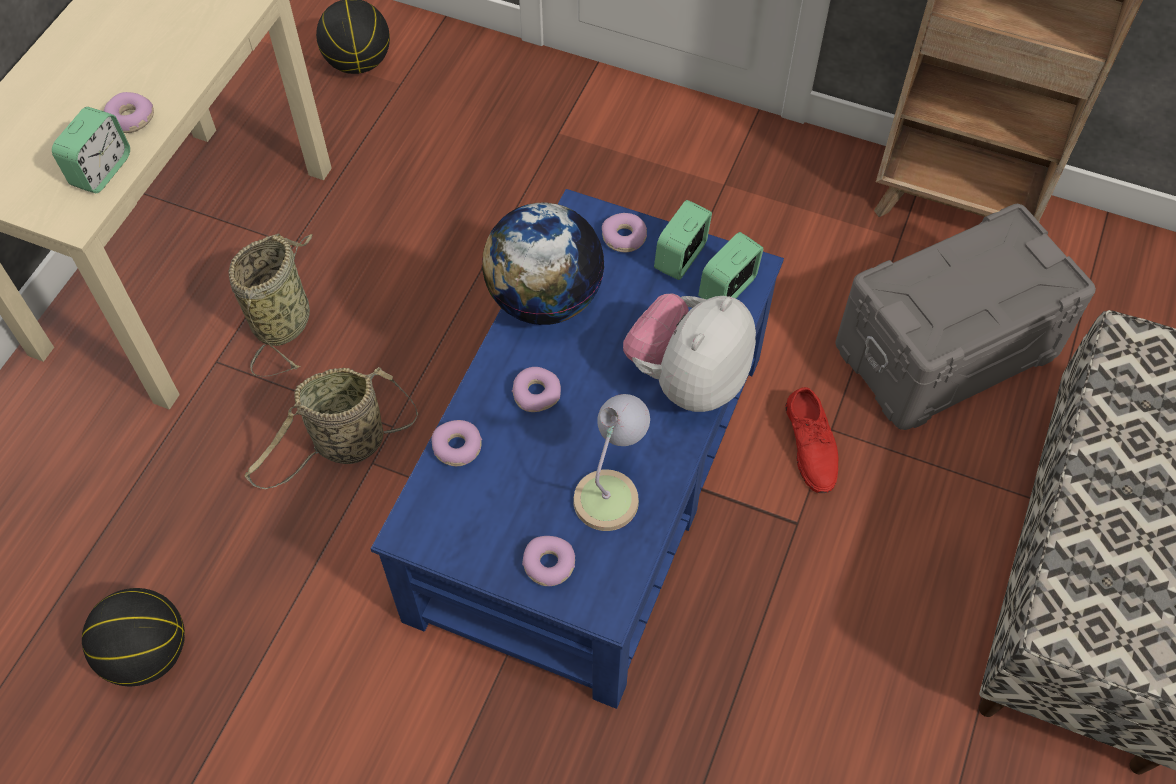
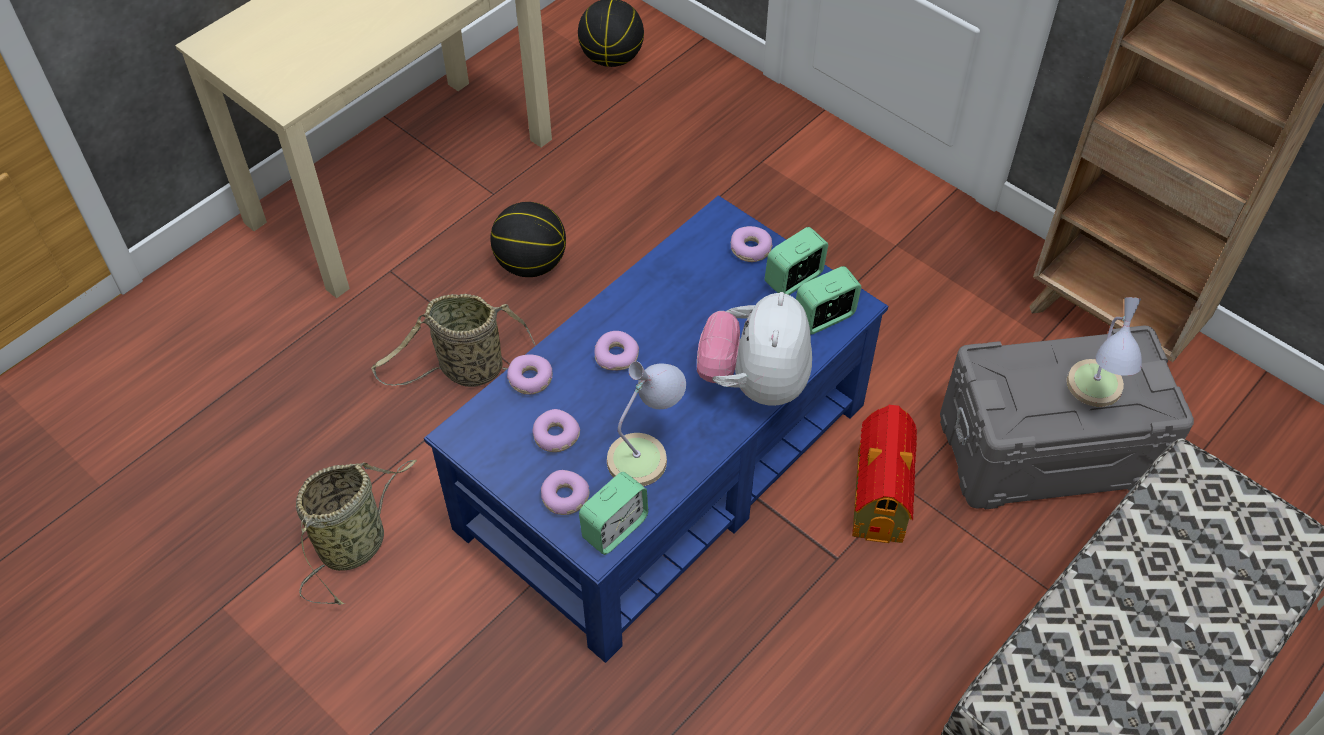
camera: 20 degrees right, 5 degrees down
(101, 170) = (324, 70): alarm clock -> alarm clock (614, 528)
(130, 119) = (365, 37): donut -> donut (555, 436)
(147, 653) = (237, 486): basketball -> basketball (531, 263)
(284, 319) = (459, 252): basket -> basket (356, 542)
(544, 299) = (658, 280): globe -> none
(688, 379) = (754, 382): plush toy -> plush toy turned 45 degrees counterclockwise
(811, 444) = (880, 494): red shoe -> toy house
(997, 287) = (1094, 394): none -> table lamp

